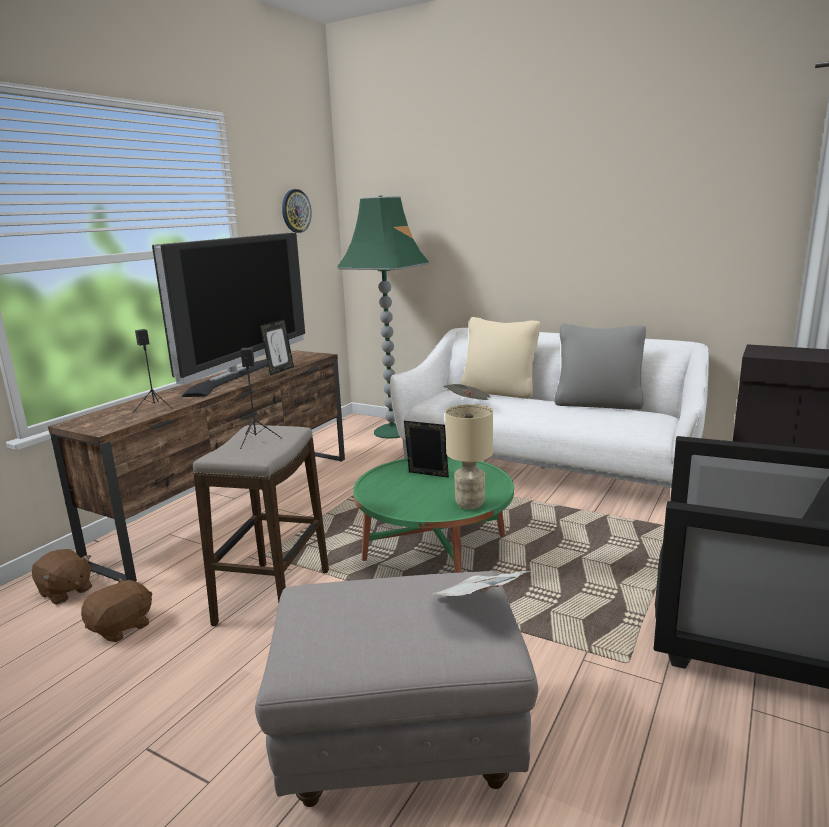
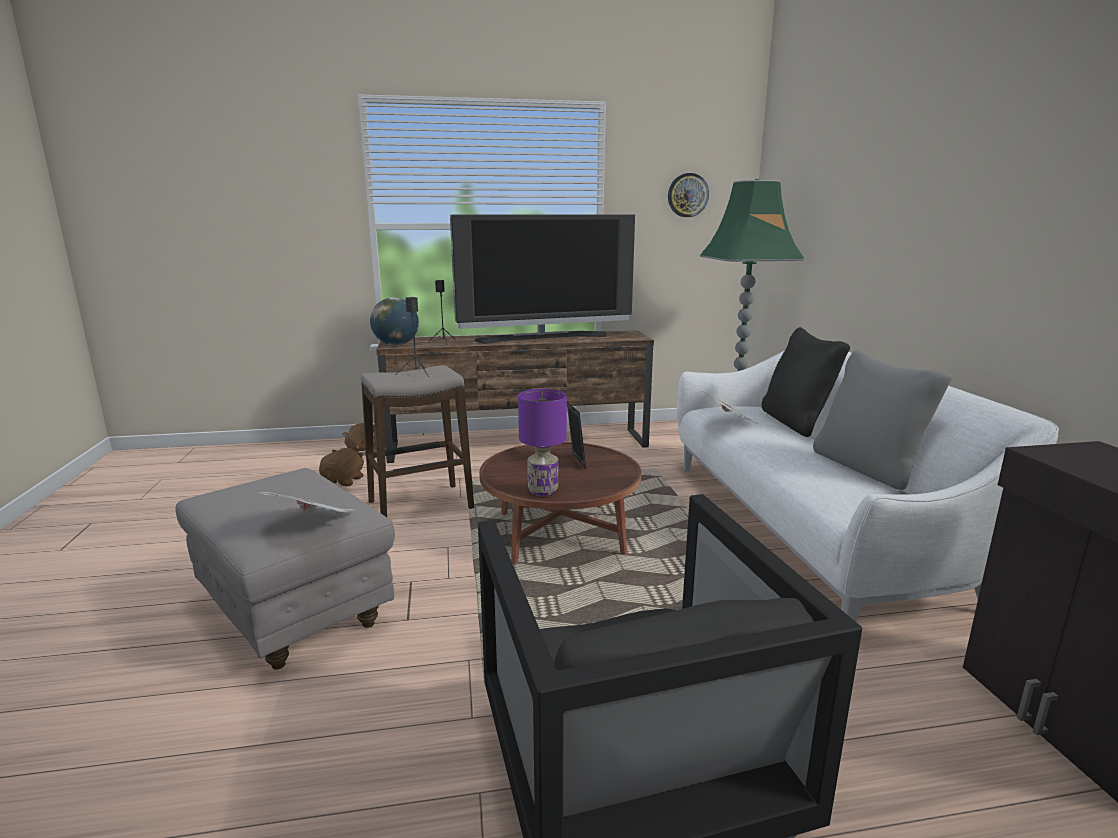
camera: 50 degrees right, 0 degrees up
(105, 425) = (396, 344): none -> globe
(122, 627) = (344, 481): brown plush toy -> brown plush toy turned 75 degrees counterclockwise
(279, 371) = (575, 340): picture frame -> none
(435, 548) = (560, 533): green coffee table -> brown coffee table
(470, 503) = (543, 491): beige table lamp -> purple table lamp
(499, 392) = (796, 422): beige pillow -> black pillow

